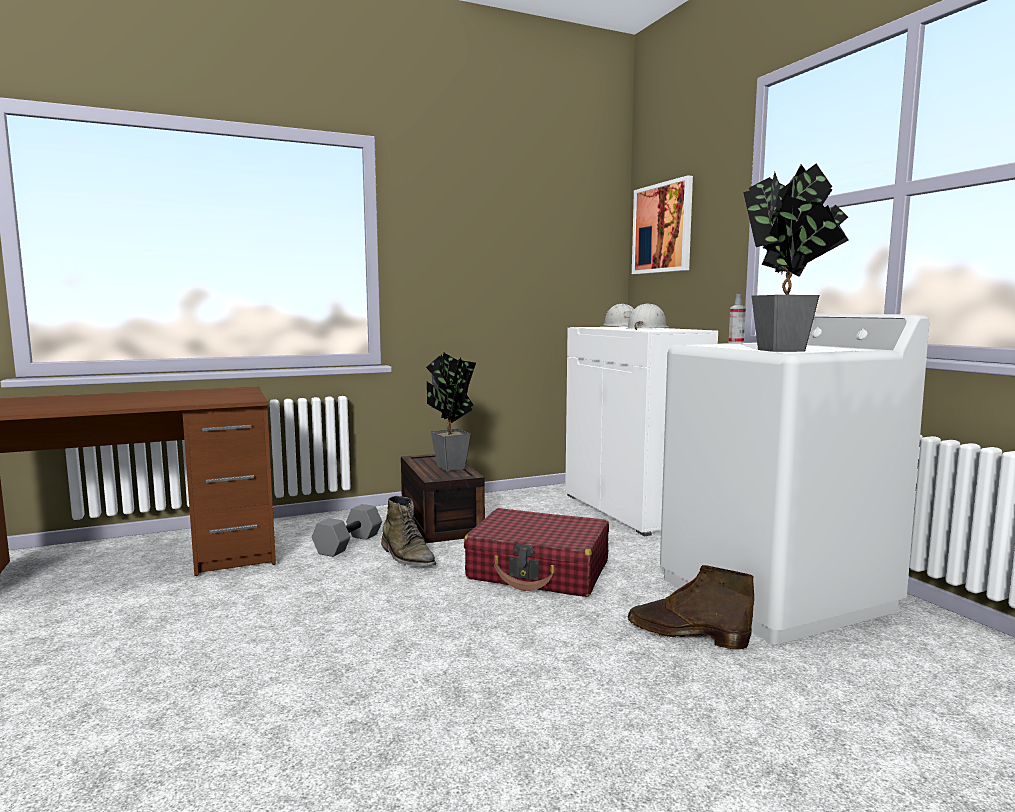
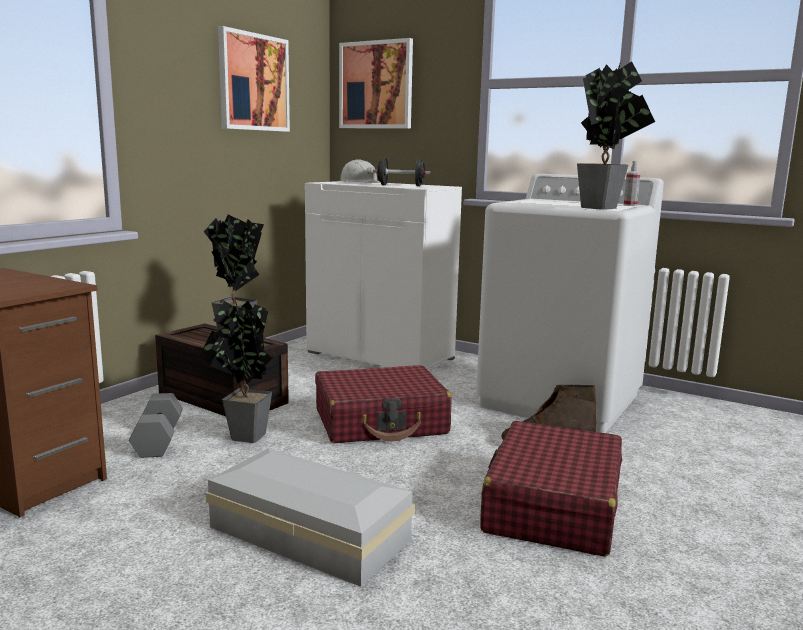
camera: 35 degrees left, 5 degrees up
(340, 646) = (308, 531): none -> white storage box
(407, 557) = (243, 438): green boot -> potted plant
(530, 235) = (253, 82): none -> picture
(586, 702) = (552, 507): none -> red suitcase
(647, 329) = (401, 185): white hard hat -> black dumbbell
(736, 343) = (521, 200): spray bottle -> spray bottle (630, 205)

